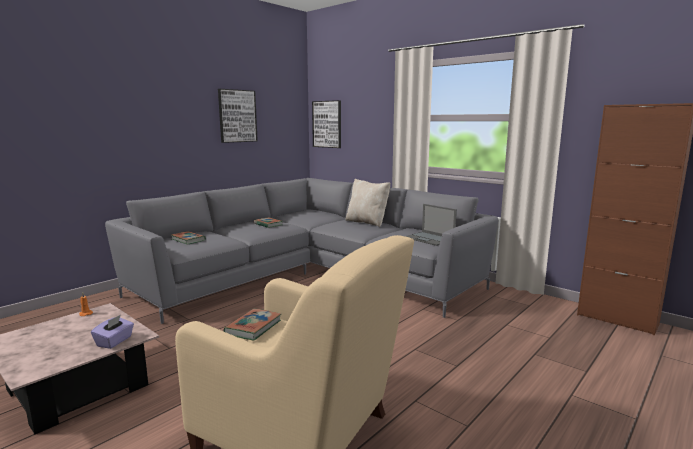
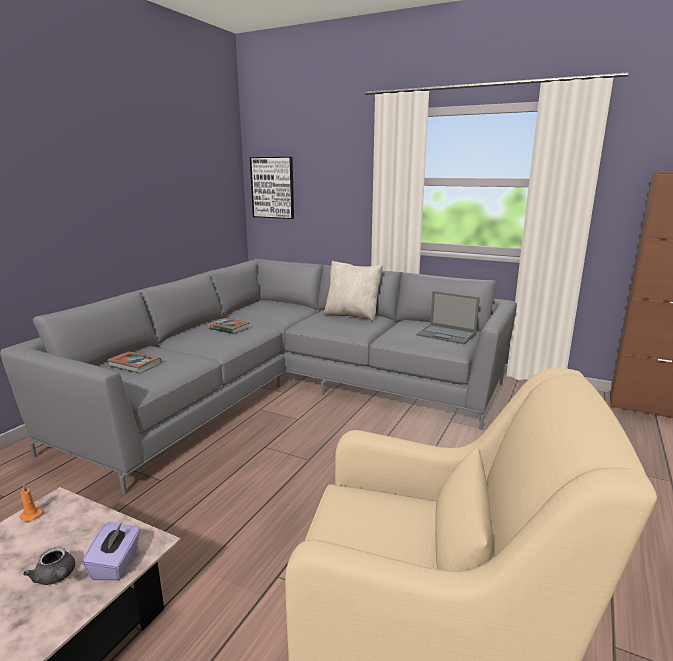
camera: 15 degrees left, 5 degrees up
(80, 342) = (56, 577): none -> grey teapot
(237, 116) = (161, 179): picture -> none
(253, 327) = (352, 514): book -> none

